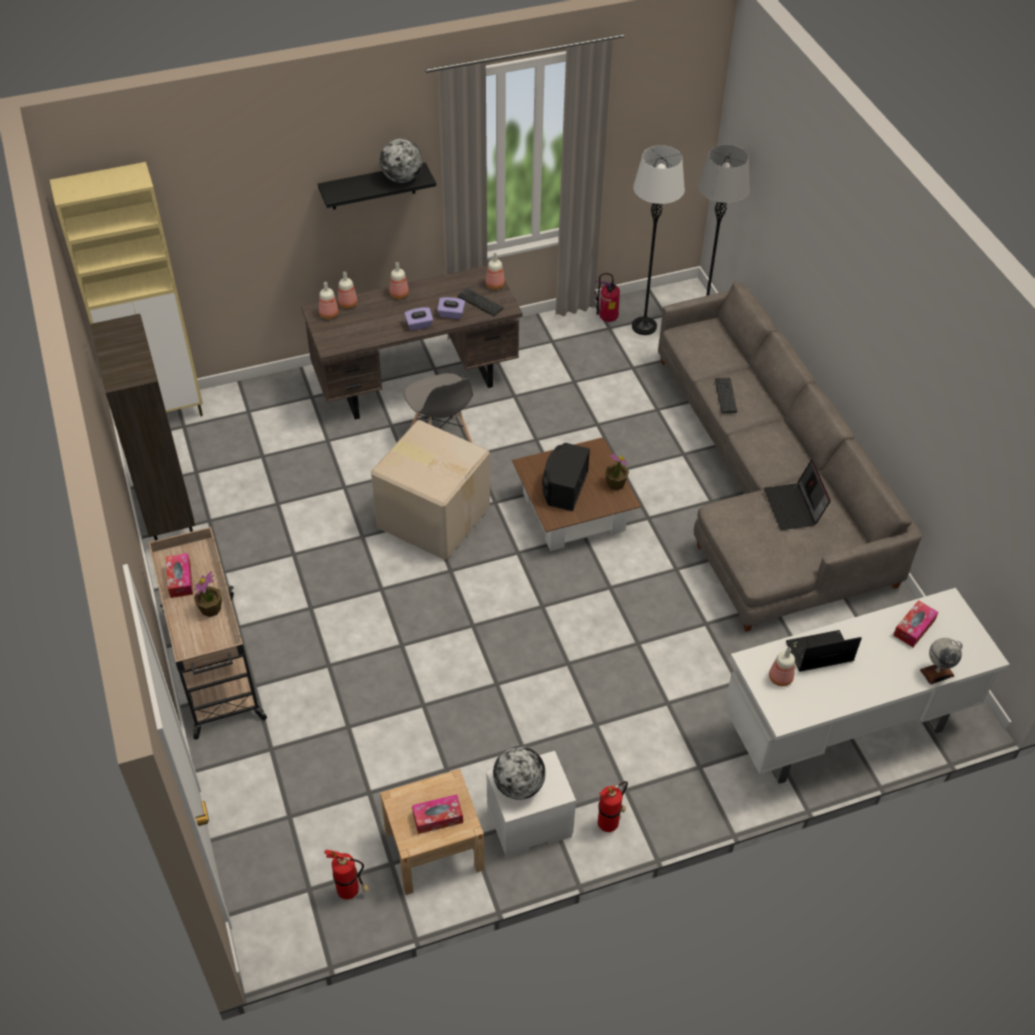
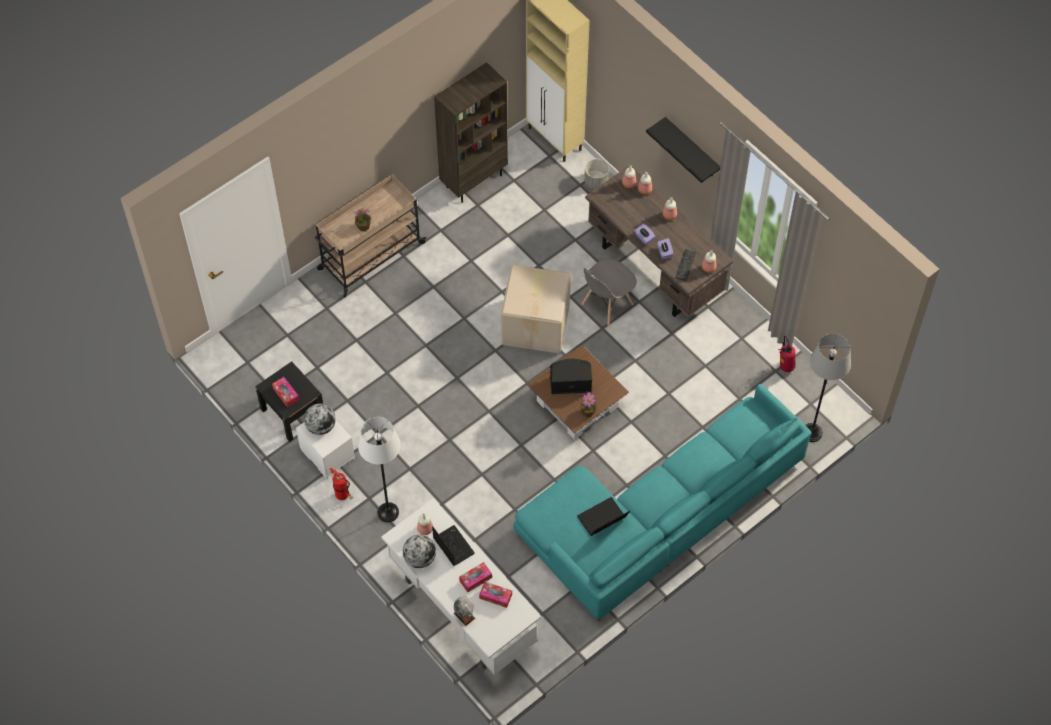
camera: 70 degrees right, 10 degrees up
(180, 579) = (378, 203): tissue box -> tissue box (475, 579)
(254, 395) = (596, 182): none -> grey planter
(351, 891) = (253, 382): fire extinguisher -> none
(402, 178) = (695, 160): globe -> globe (420, 558)
(434, 850) = (293, 412): beige nightstand -> black nightstand
(644, 326) = (789, 393): white floor lamp -> white floor lamp (388, 512)
(725, 395) = (694, 452): keyboard -> none
(766, 486) = (658, 516): grey sofa -> turquoise sofa

